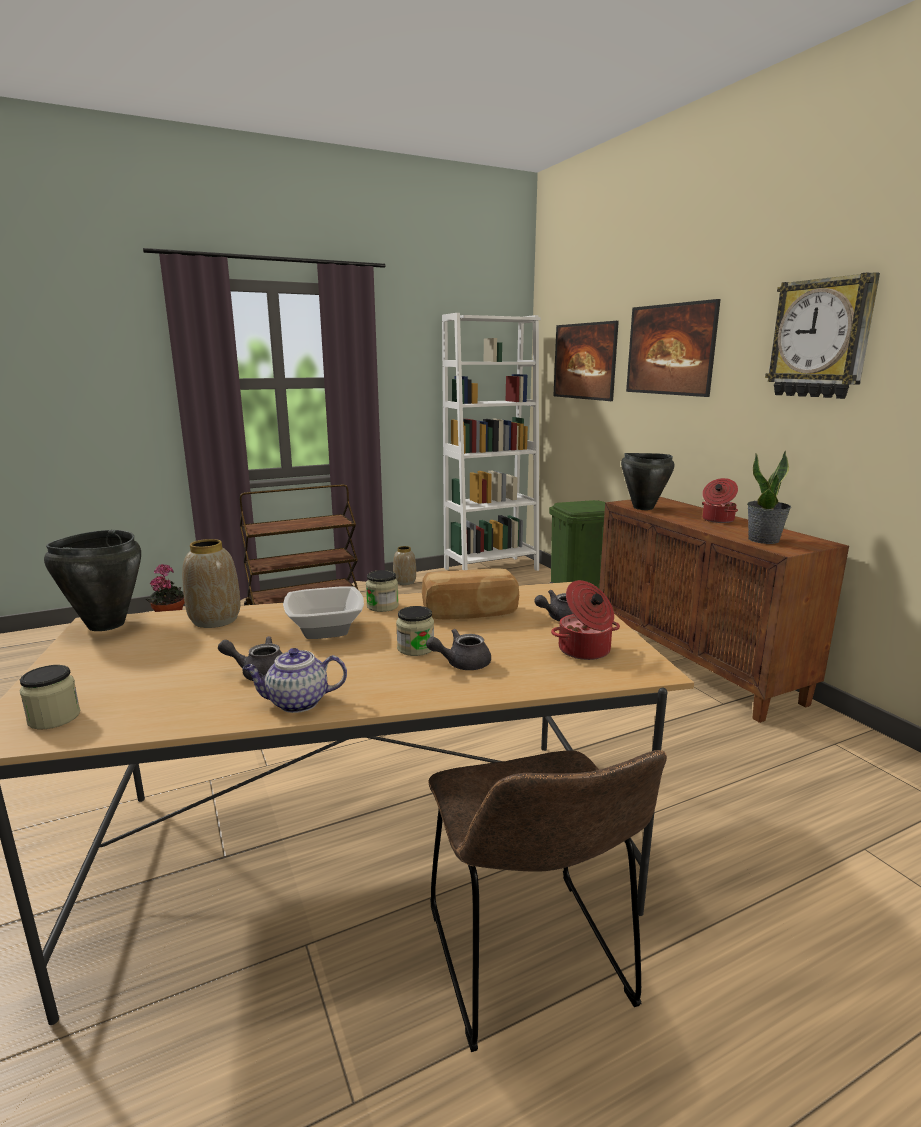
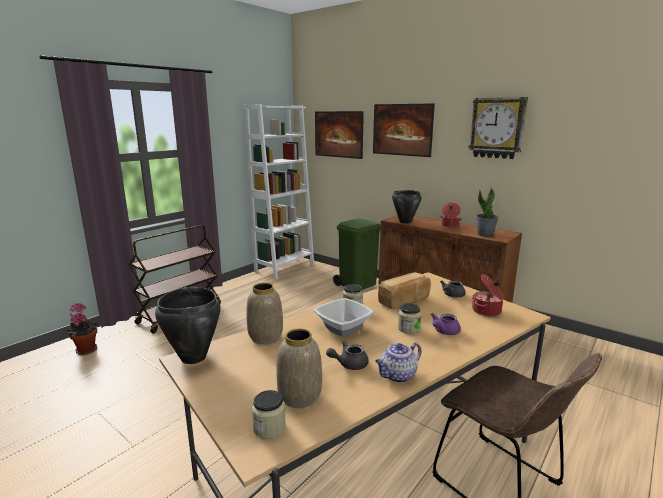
camera: 25 degrees left, 0 degrees up
(404, 582) = (236, 285): vase -> vase (299, 396)
(461, 664) = (444, 332): grey teapot -> purple teapot

